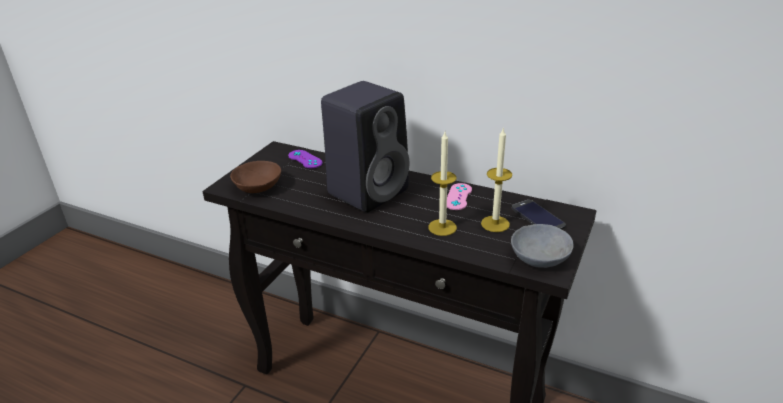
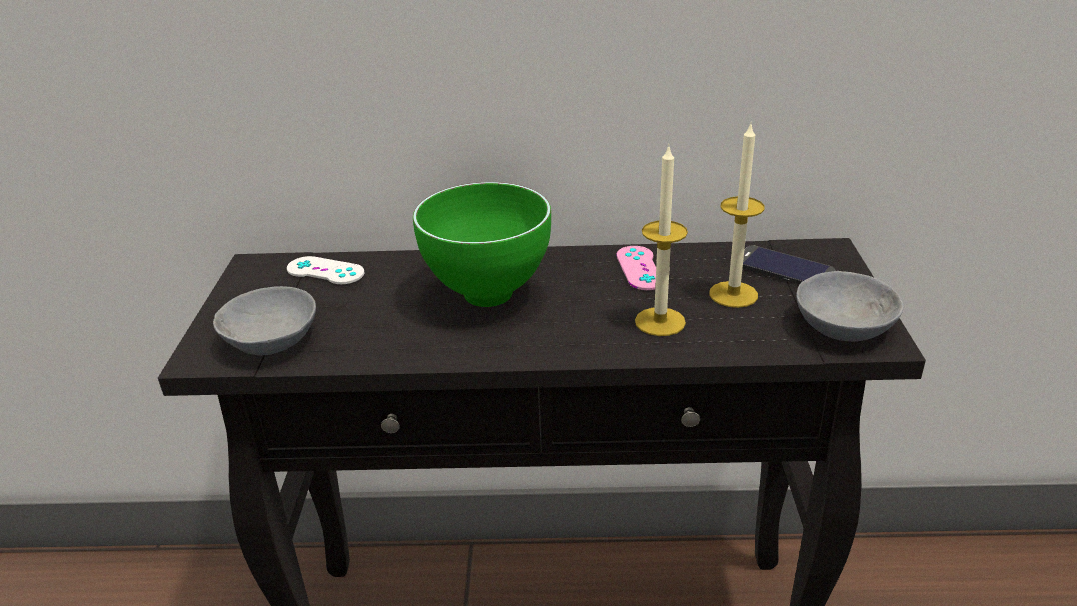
camera: 25 degrees left, 0 degrees up
(259, 187) = (274, 340): brown bowl -> grey bowl
(305, 159) = (325, 271): purple game controller -> white game controller
(369, 190) = (487, 295): black speaker -> green bowl

